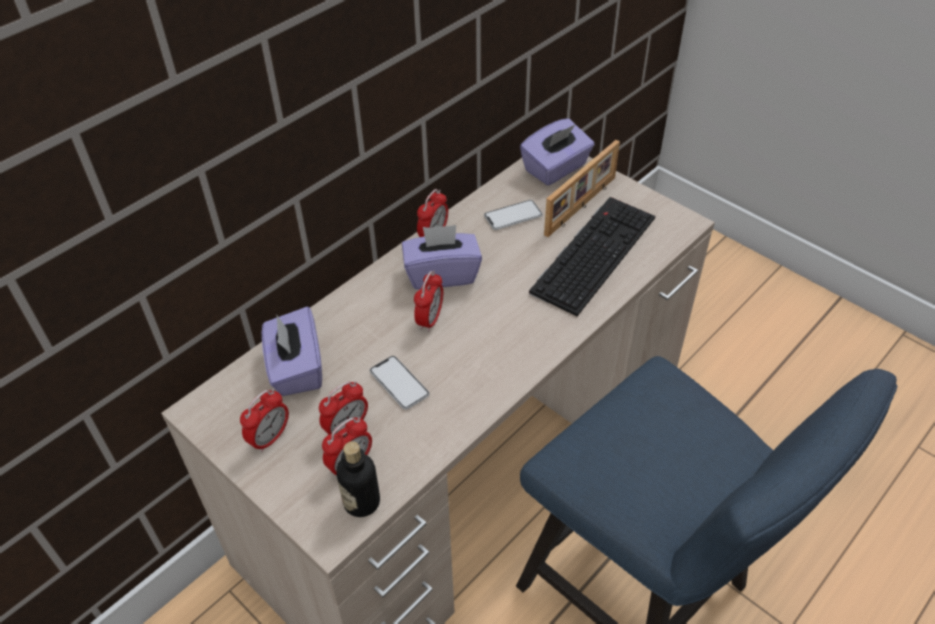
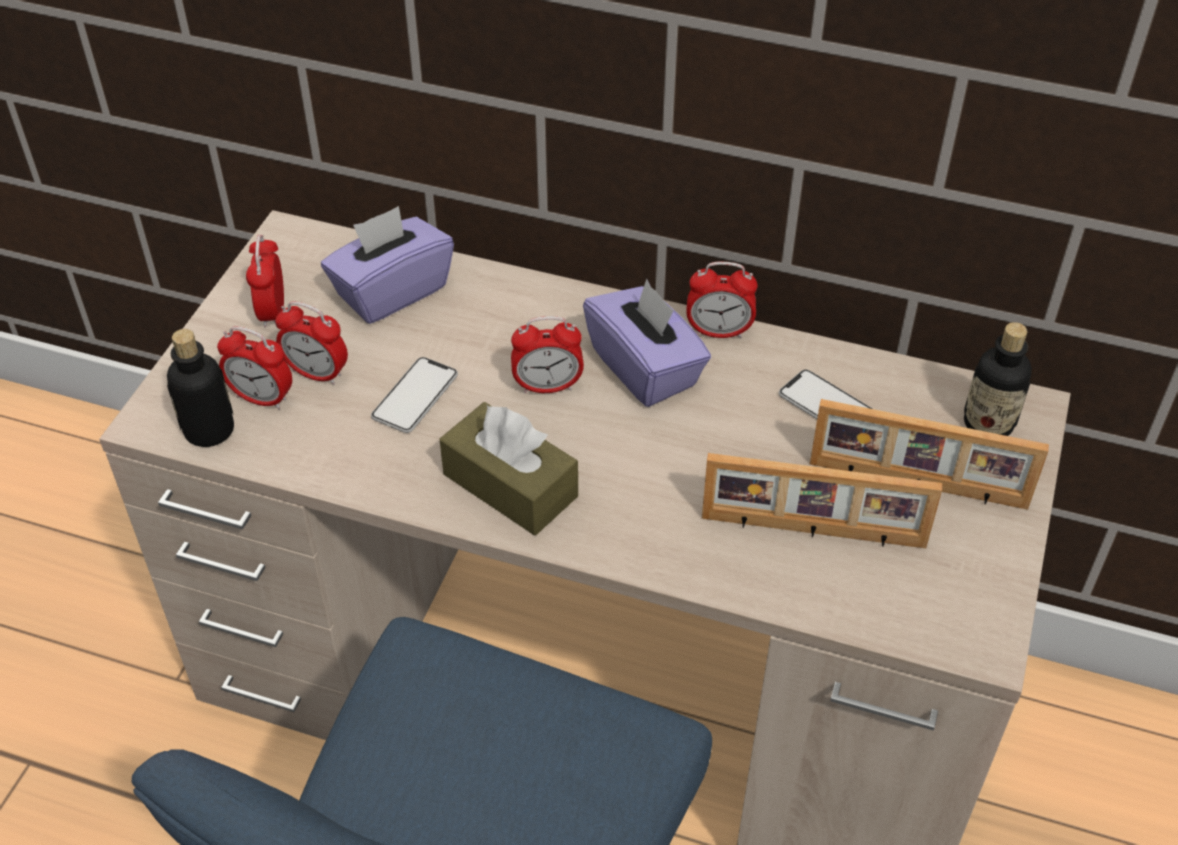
camera: 65 degrees right, 0 degrees up
(270, 438) = (273, 312): alarm clock -> alarm clock turned 75 degrees clockwise
(497, 360) = (510, 485): none -> brown tissue box
(556, 168) = (988, 424): purple tissue box -> bottle
(593, 252) = (812, 532): keyboard -> picture frame

